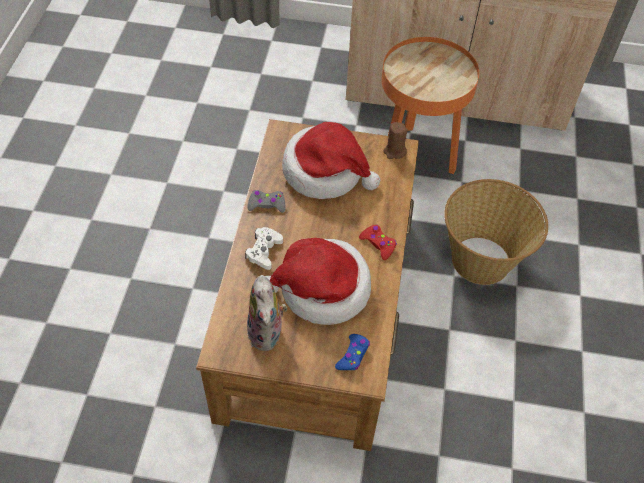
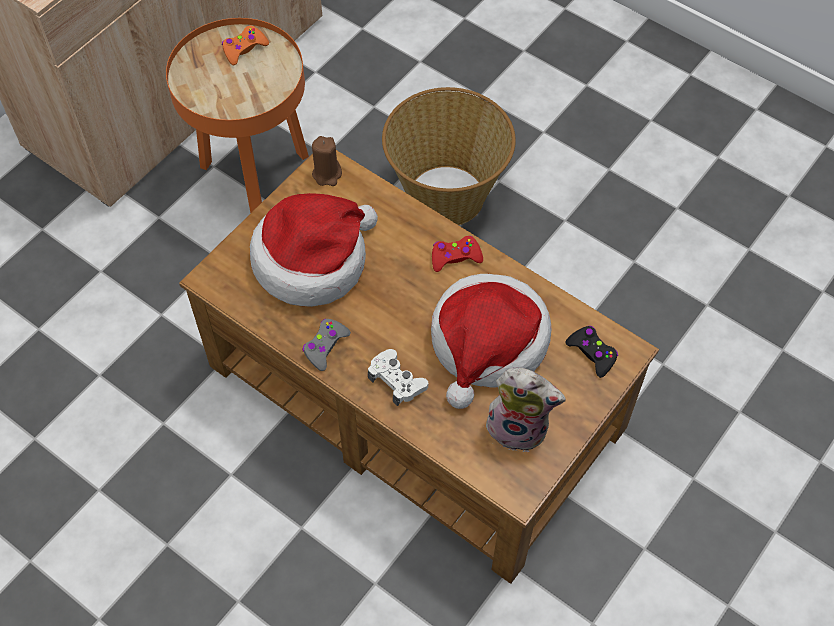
camera: 60 degrees left, 5 degrees up
(353, 355) = (592, 353): blue game controller -> black game controller
(451, 68) = (244, 49): none -> orange game controller

